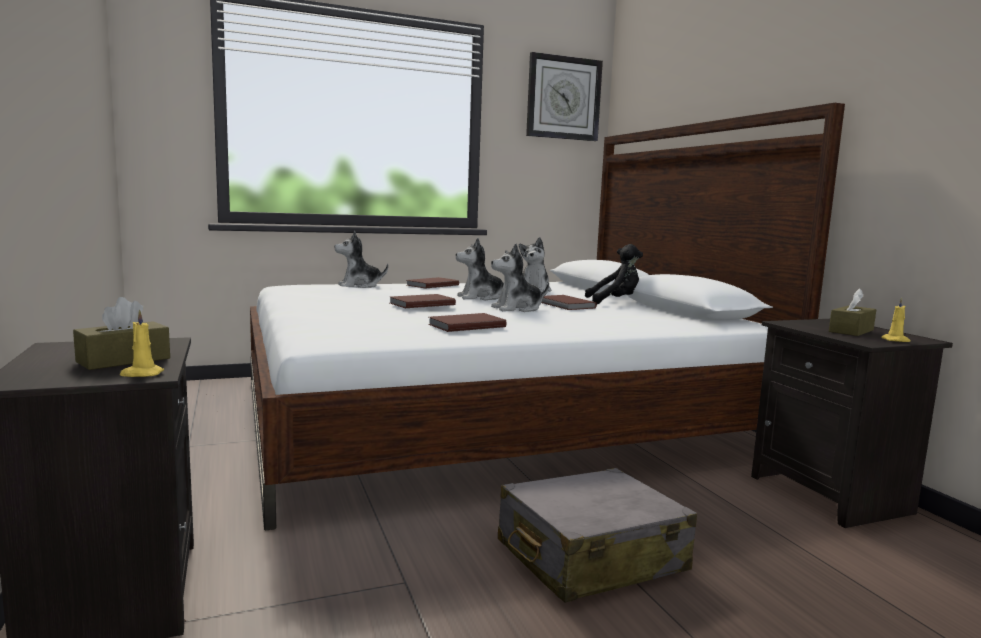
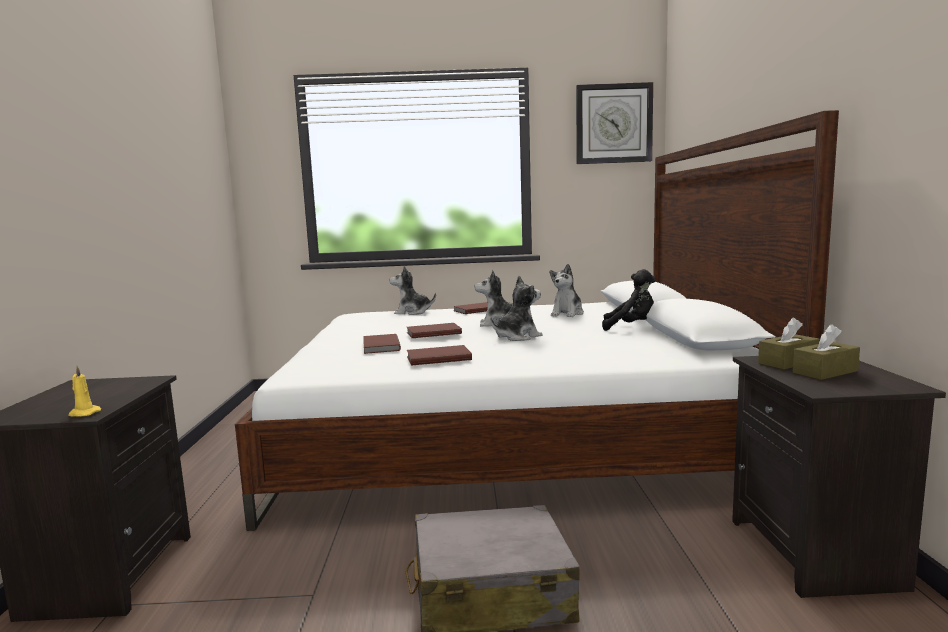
camera: 20 degrees right, 0 degrees up
(124, 360) = (95, 398): brown tissue box -> brown tissue box (788, 362)
(517, 309) = (517, 337): plush toy -> plush toy turned 150 degrees clockwise
(565, 305) = (572, 332): brown book -> brown book (380, 346)
(896, 340) = (864, 387): yellow candle -> none

